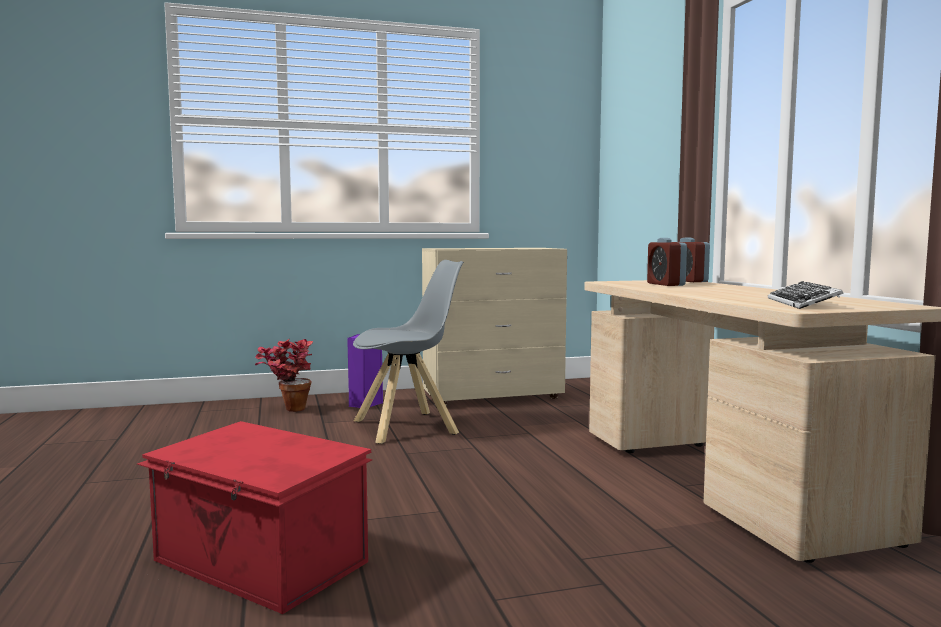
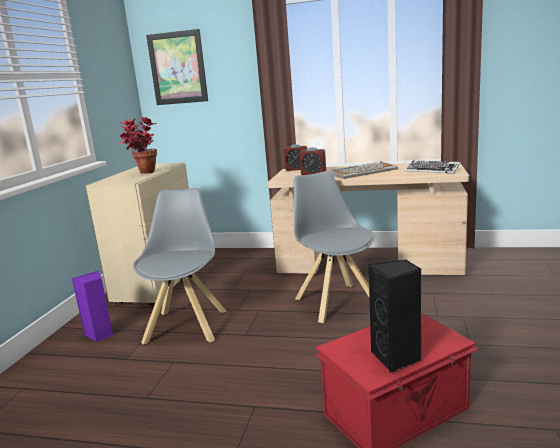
camera: 60 degrees left, 10 degrees up
(216, 454) = (397, 358): none -> black speaker
(288, 409) = (57, 373): potted plant -> potted plant (143, 173)
(548, 481) = (335, 301): none -> grey chair
(628, 126) = (178, 68): none -> picture
(721, 291) = (363, 172): none -> keyboard

